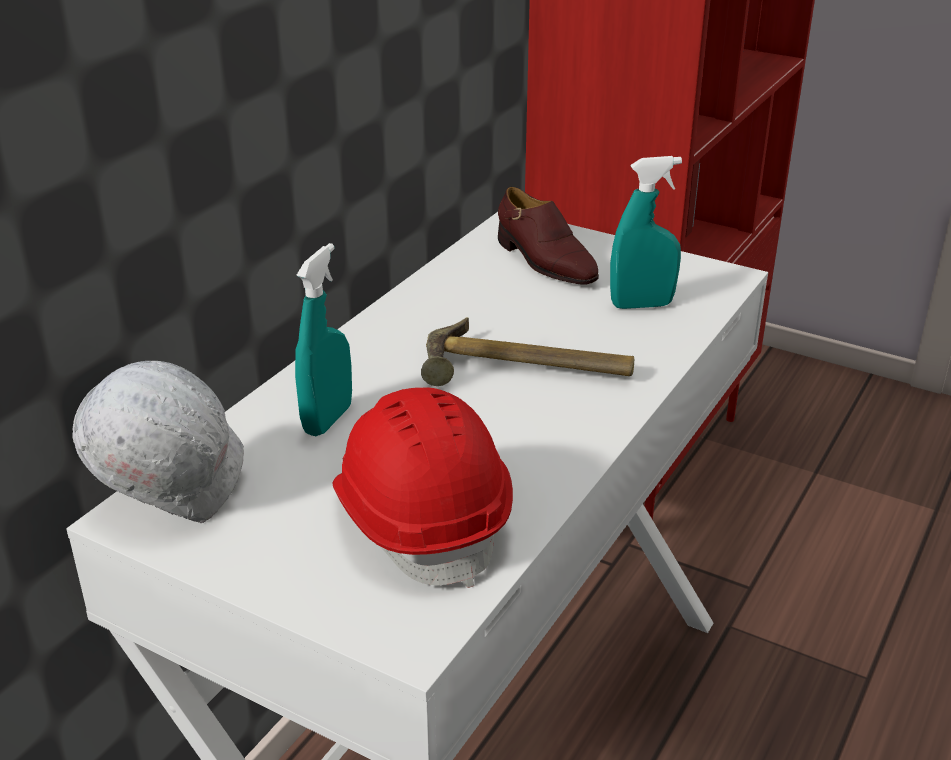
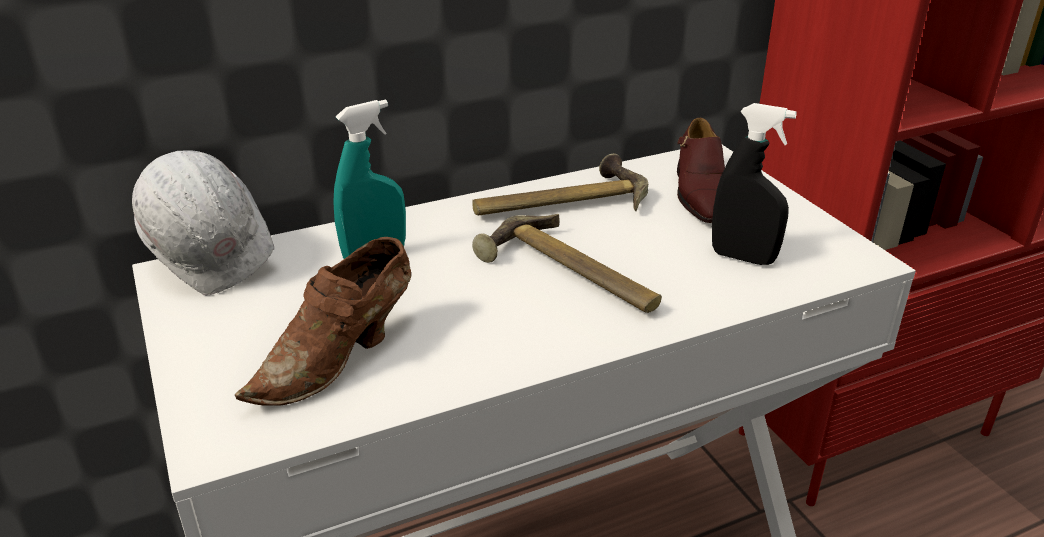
camera: 35 degrees right, 0 degrees up
(421, 519) = (340, 358): red hard hat -> brown shoe
(435, 309) = (559, 202): none -> hammer
(641, 305) = (743, 257): turquoise spray bottle -> black spray bottle

